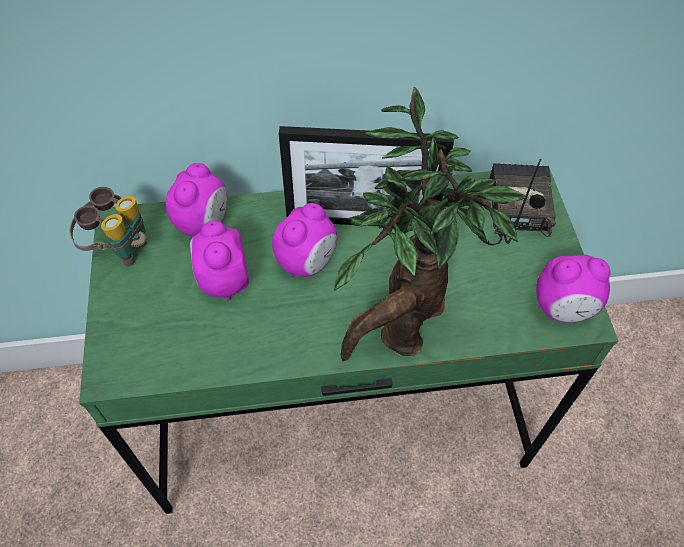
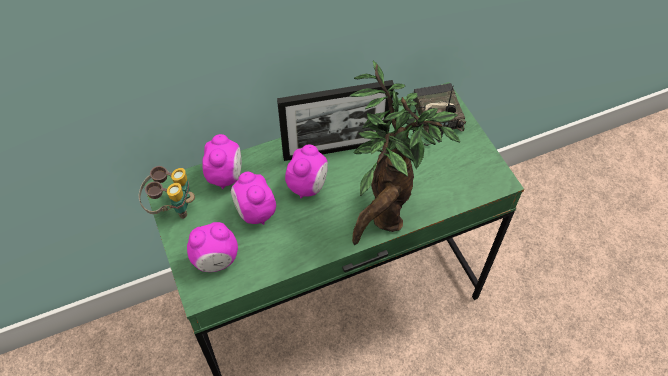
camera: 15 degrees left, 0 degrees up
(562, 308) = (484, 176): alarm clock -> alarm clock (216, 260)

